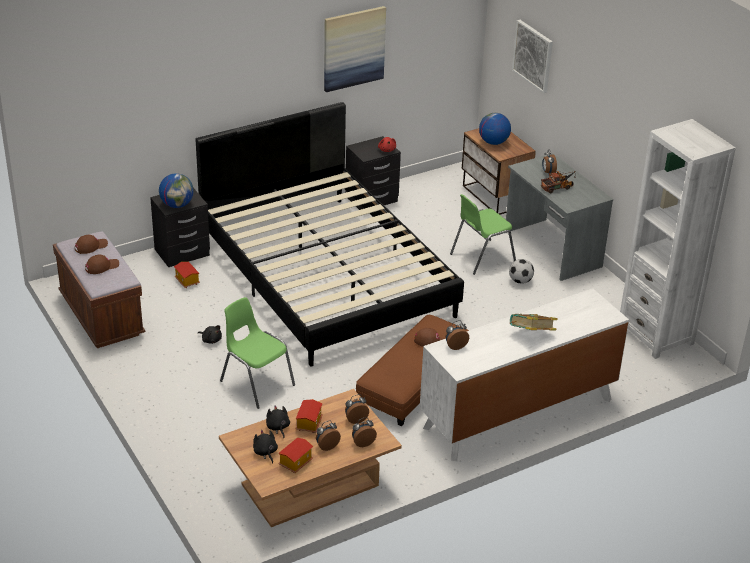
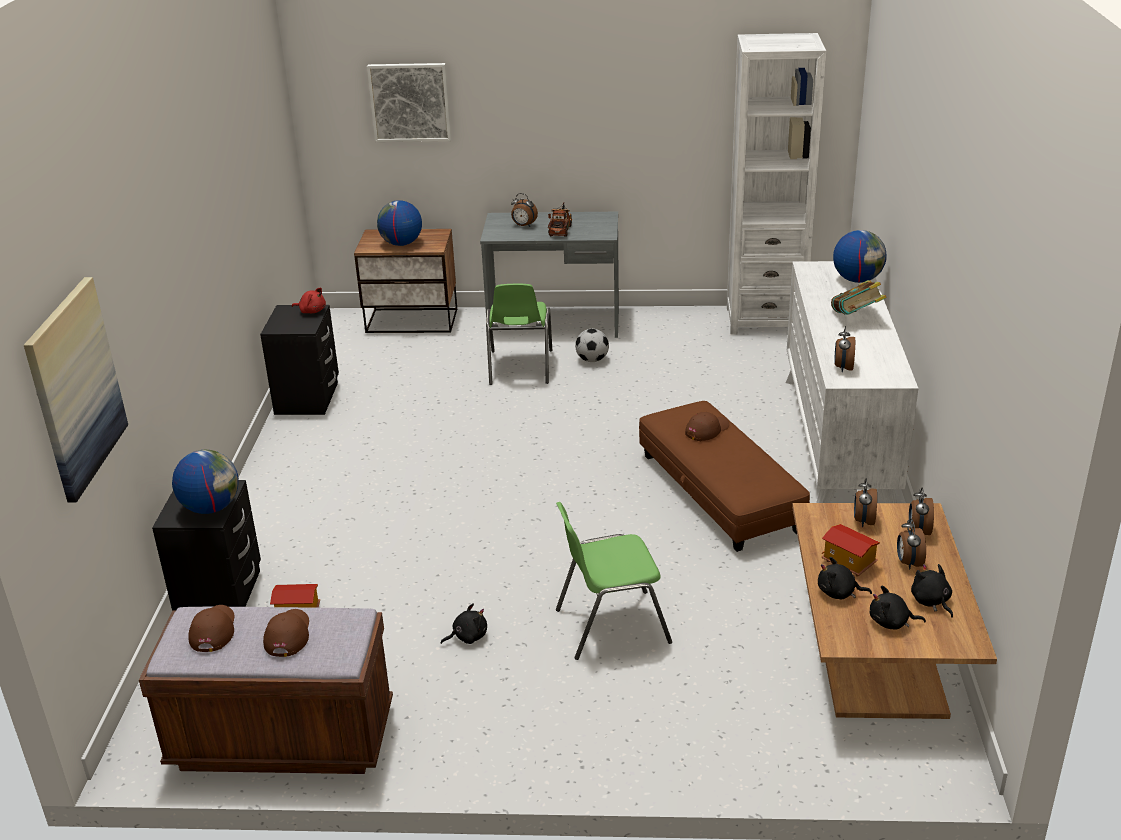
camera: 55 degrees left, 5 degrees down
(295, 462) = (931, 602): toy house -> black plush toy
(326, 275) = (428, 485): black bed -> none
(353, 48) = (231, 173): picture -> picture (75, 388)
(591, 321) = (857, 280): none -> globe

